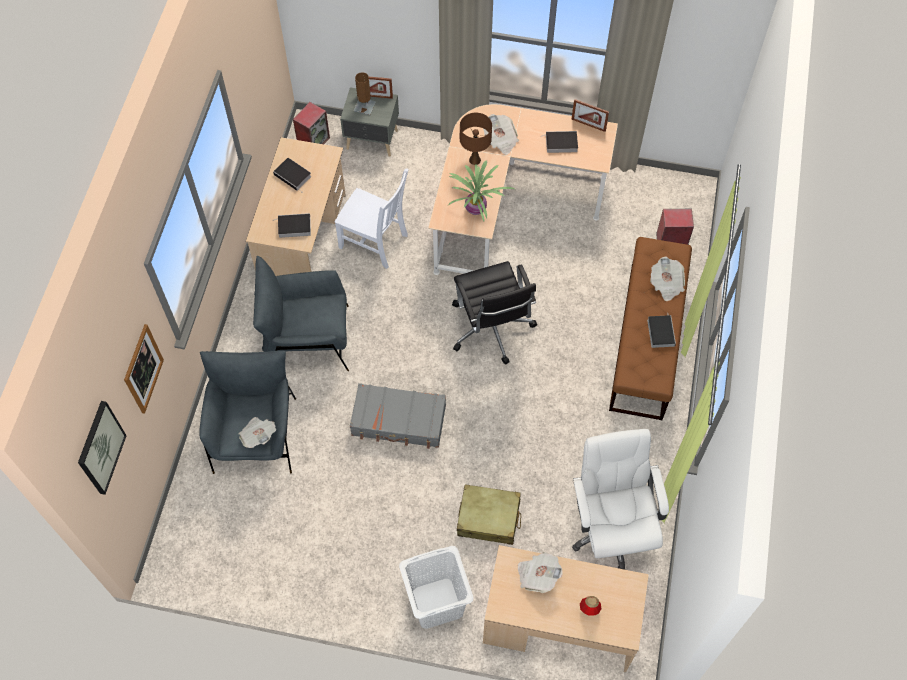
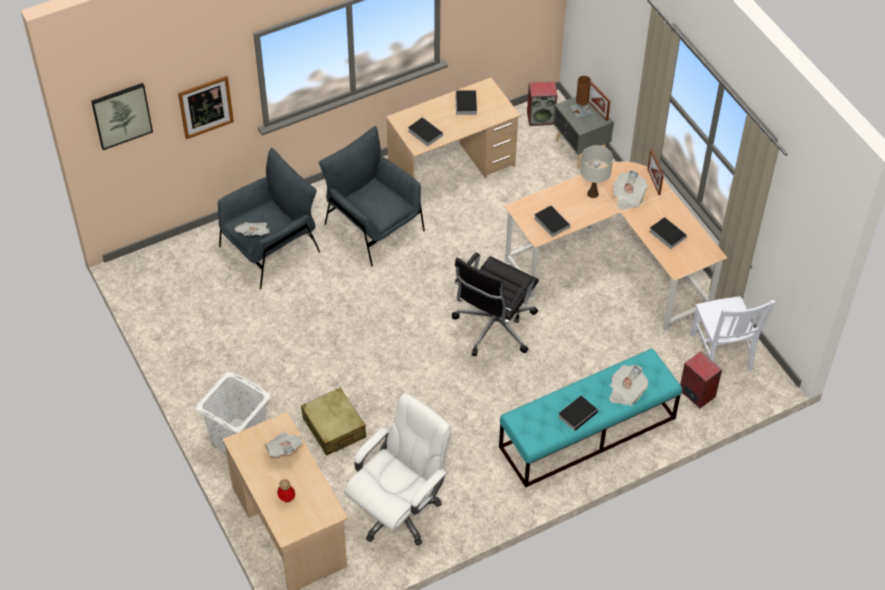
camera: 50 degrees right, 10 degrees down
(375, 242) = (494, 210): white chair -> white chair (722, 354)
(399, 421) = (360, 322): grey suitcase -> none
(474, 160) = (592, 193): brown table lamp -> white table lamp
(476, 209) = (550, 222): potted plant -> book
(588, 125) = (704, 240): picture frame -> picture frame (653, 182)
(646, 340) = (587, 433): brown bench -> turquoise bench

